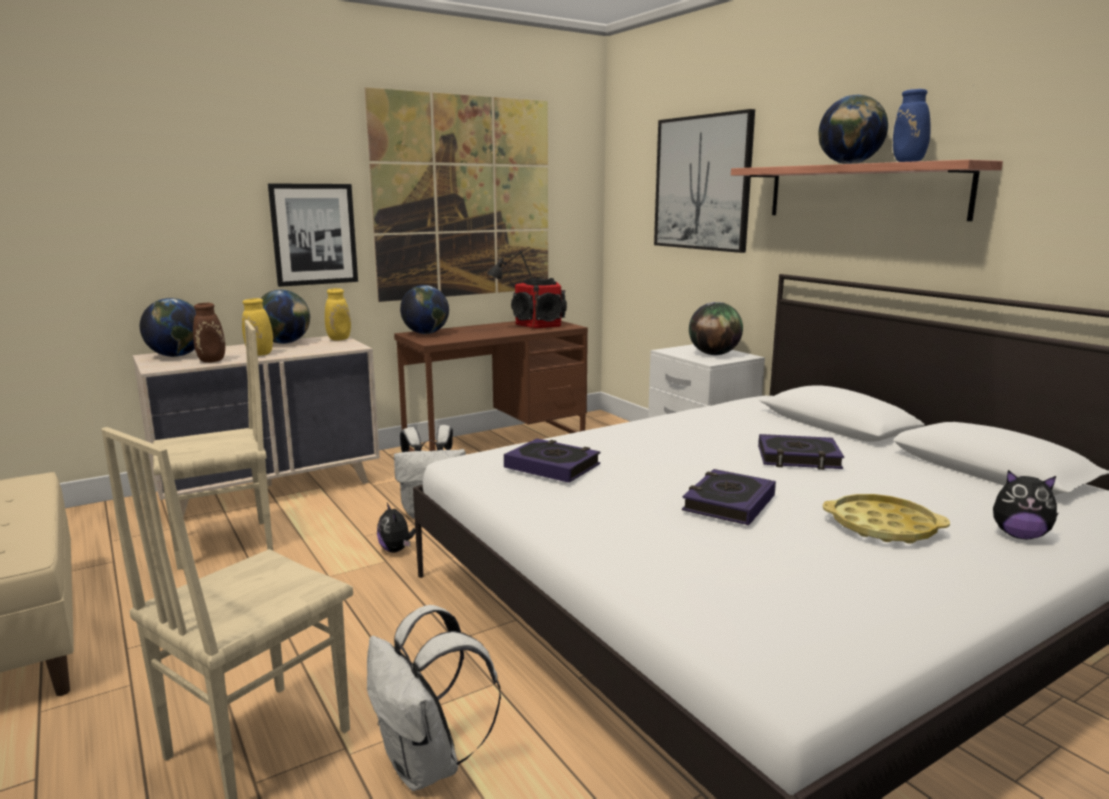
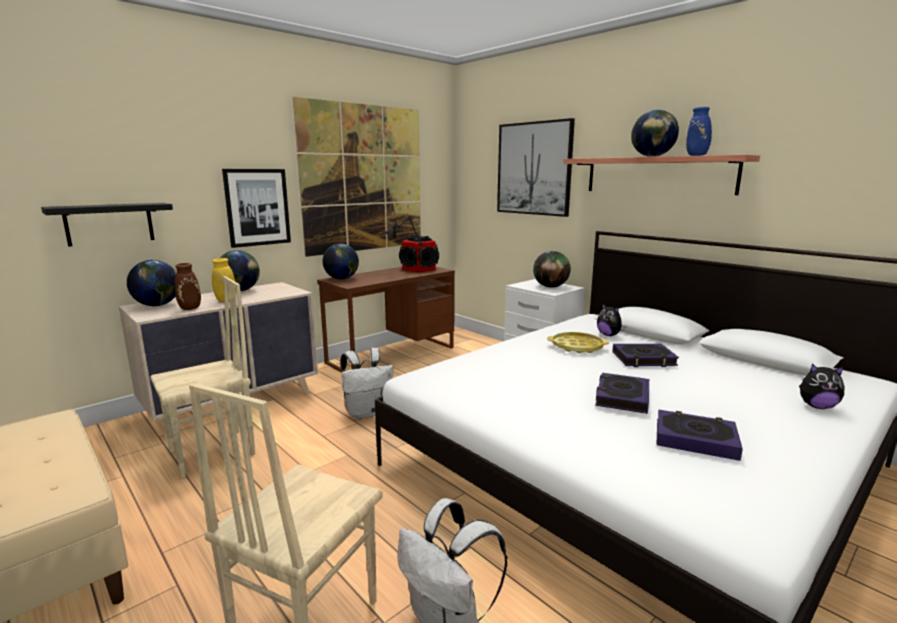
camera: 10 degrees left, 0 degrees up
(125, 252) = (109, 223): none -> black shelf
(340, 339) = (281, 286): yellow vase -> none
(396, 550) = (352, 445): plush toy -> plush toy (609, 335)
(552, 466) = (484, 377): book -> book (695, 439)
(882, 526) = (731, 407): yellow tray -> yellow tray (577, 347)

